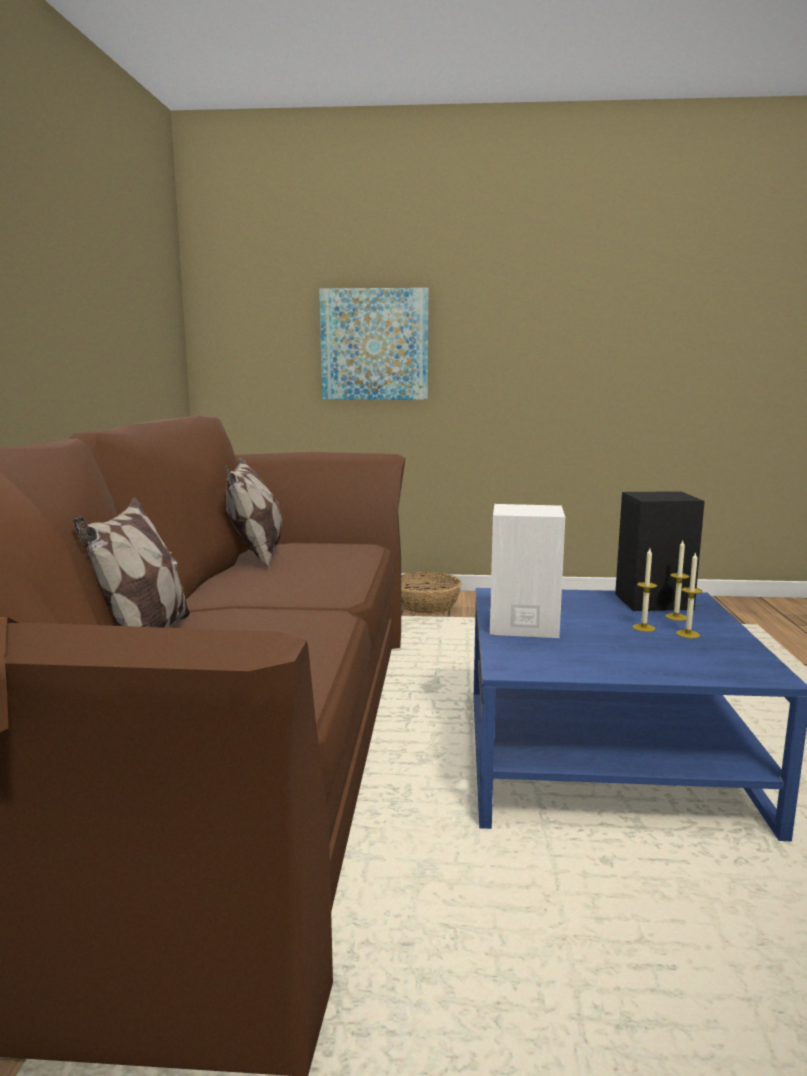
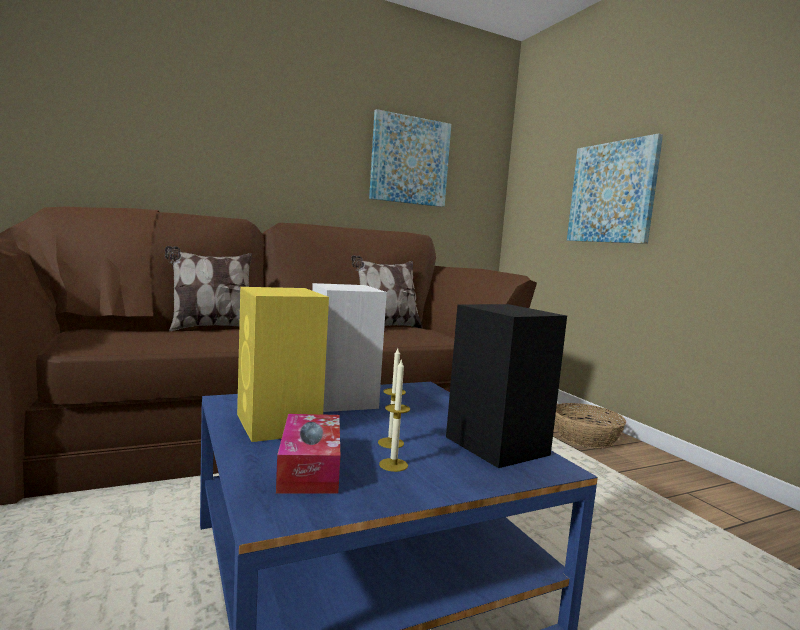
camera: 60 degrees right, 5 degrees down
(117, 295) = (409, 161): none -> picture
(591, 656) = (278, 424): none -> yellow speaker
(676, 617) = (453, 458): candle -> none
(691, 657) = (310, 467): none -> tissue box

